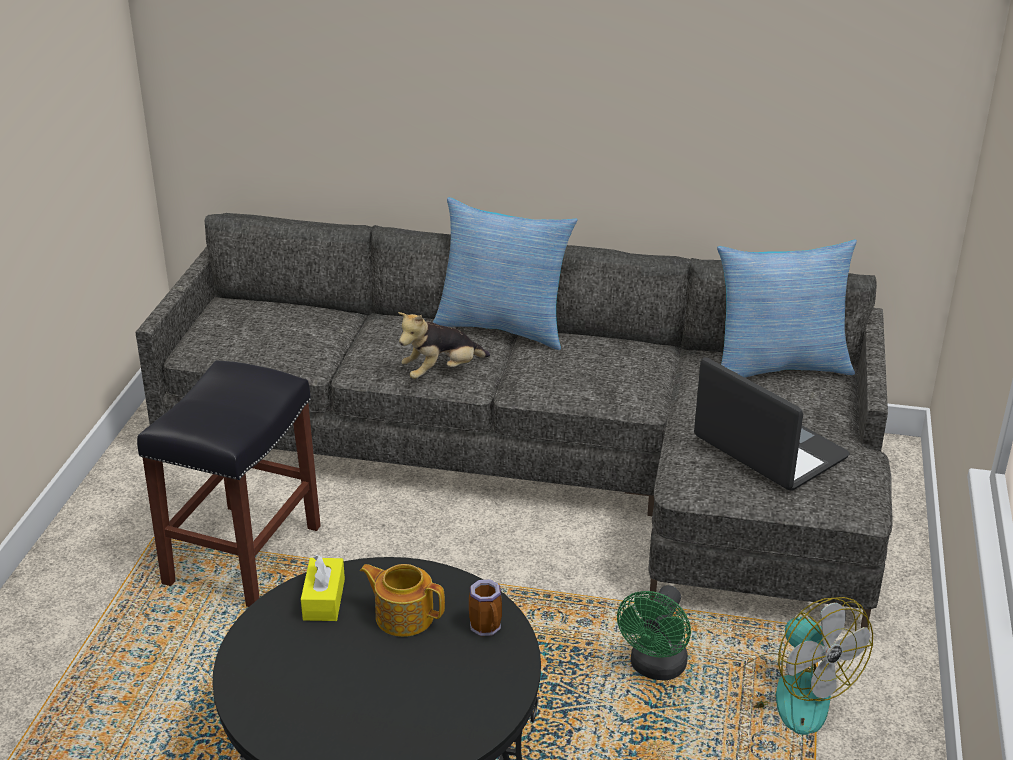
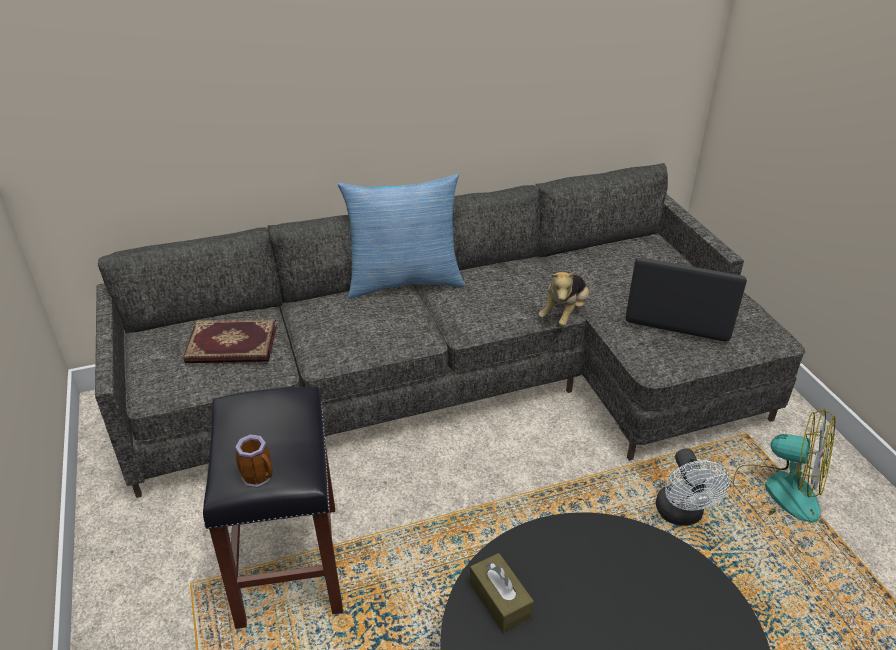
camera: 30 degrees left, 5 degrees up
(288, 333) = (232, 346): none -> book
(324, 599) = (500, 600): yellow tissue box -> brown tissue box
(403, 616) = (580, 582): teapot -> none
(441, 372) = (392, 336): plush toy -> plush toy (564, 313)
(488, 628) = (655, 560): mug -> mug (260, 477)
(655, 668) = (681, 515): green fan -> white fan
(778, 366) = (619, 249): pillow -> none

